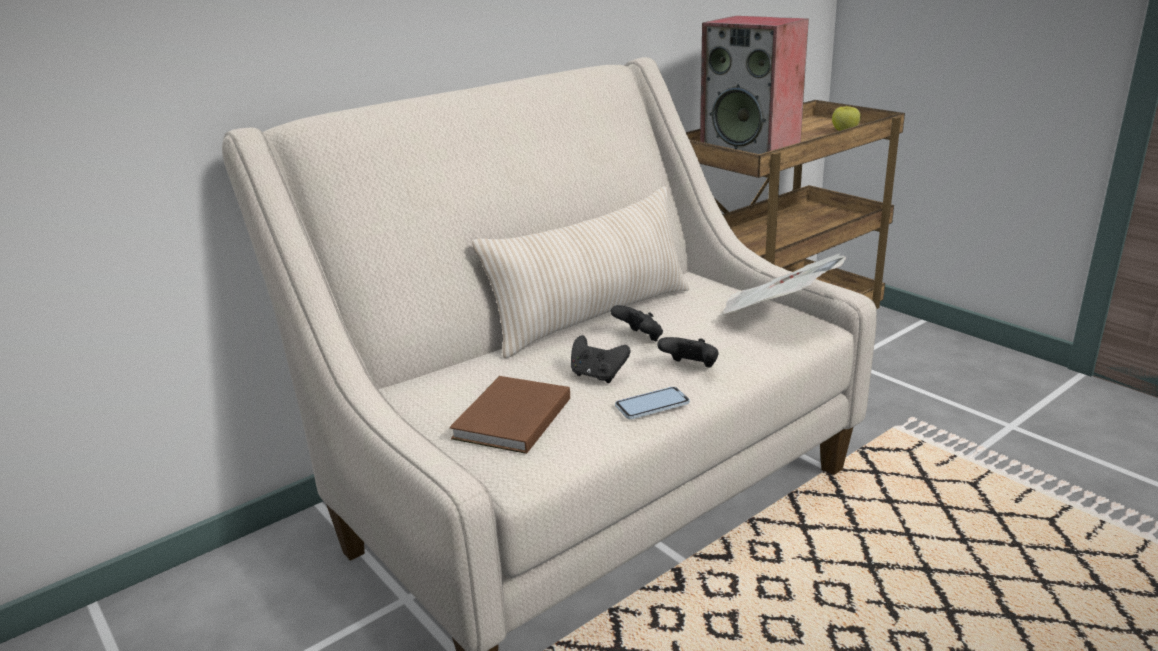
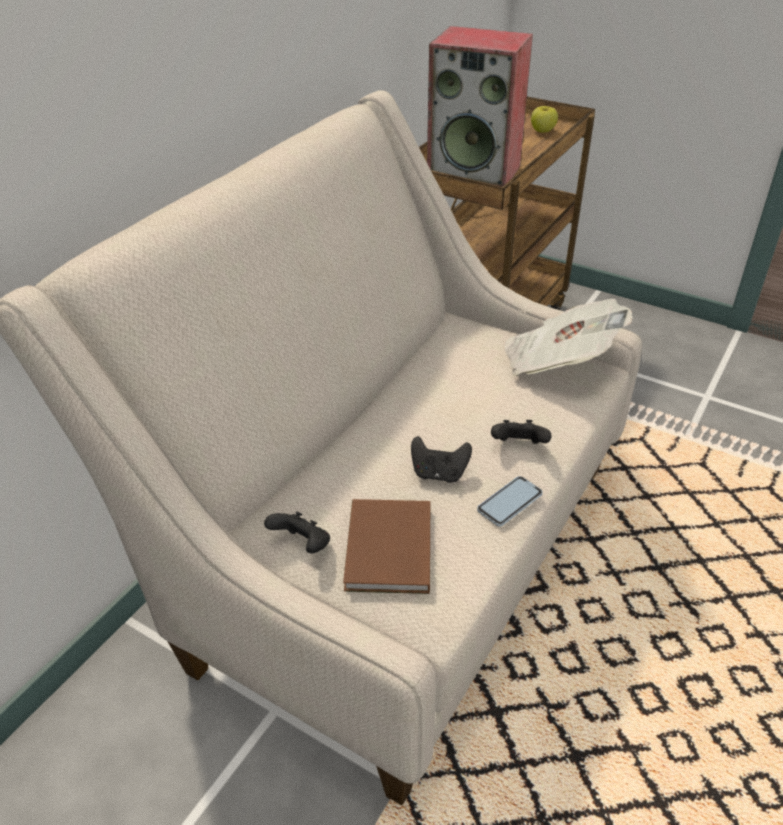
camera: 20 degrees left, 15 degrees up
(592, 316) = (389, 392): beige pillow -> none
(639, 338) = (451, 414): black game controller -> black game controller (302, 545)

